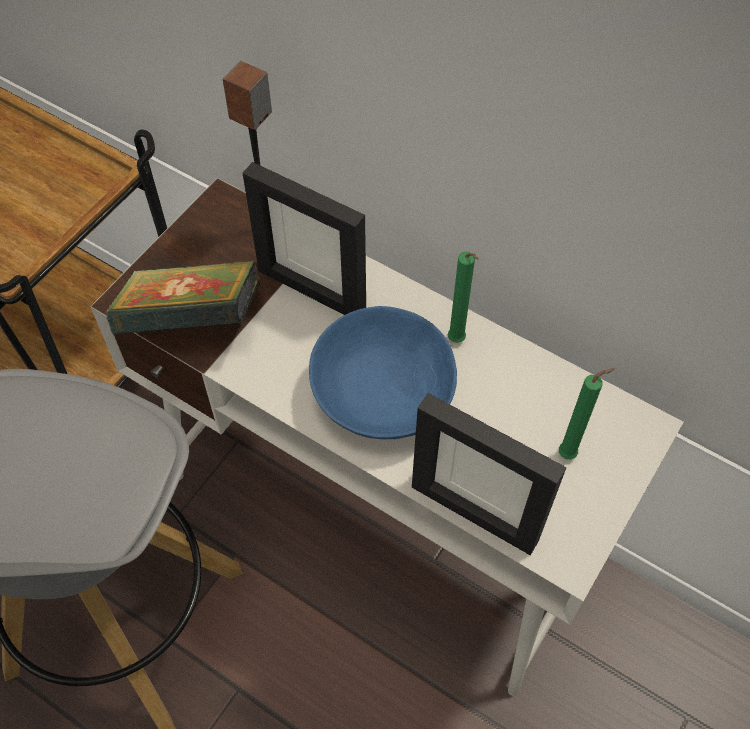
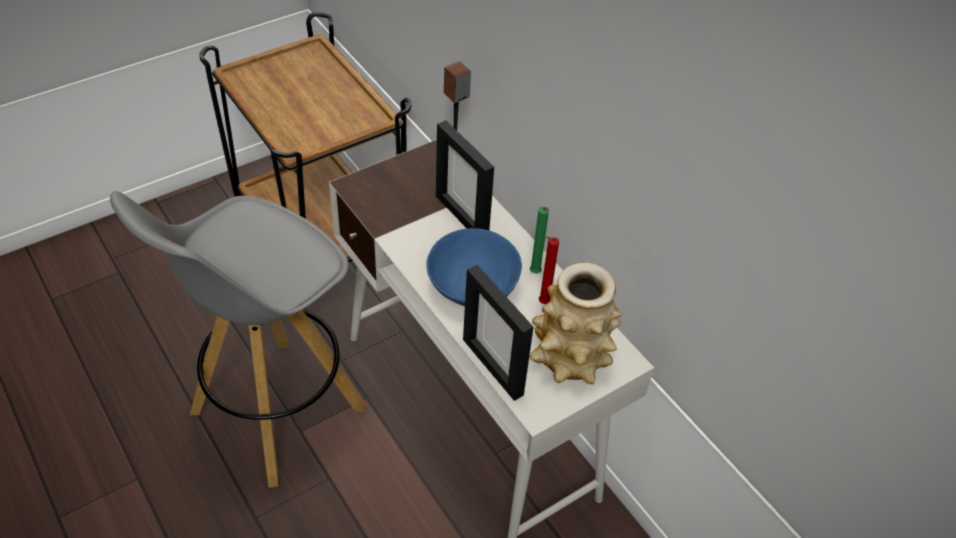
camera: 20 degrees right, 10 degrees down
(192, 321) = (382, 209): book -> none
(490, 384) = (542, 303): none -> red candle
(570, 454) = (570, 358): green candle -> vase

